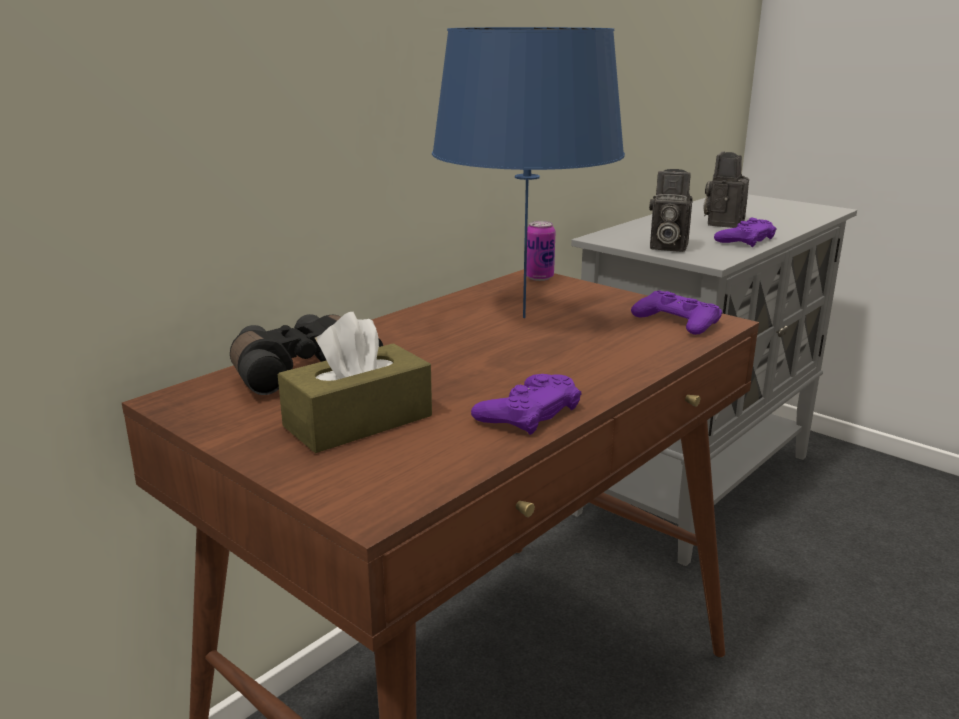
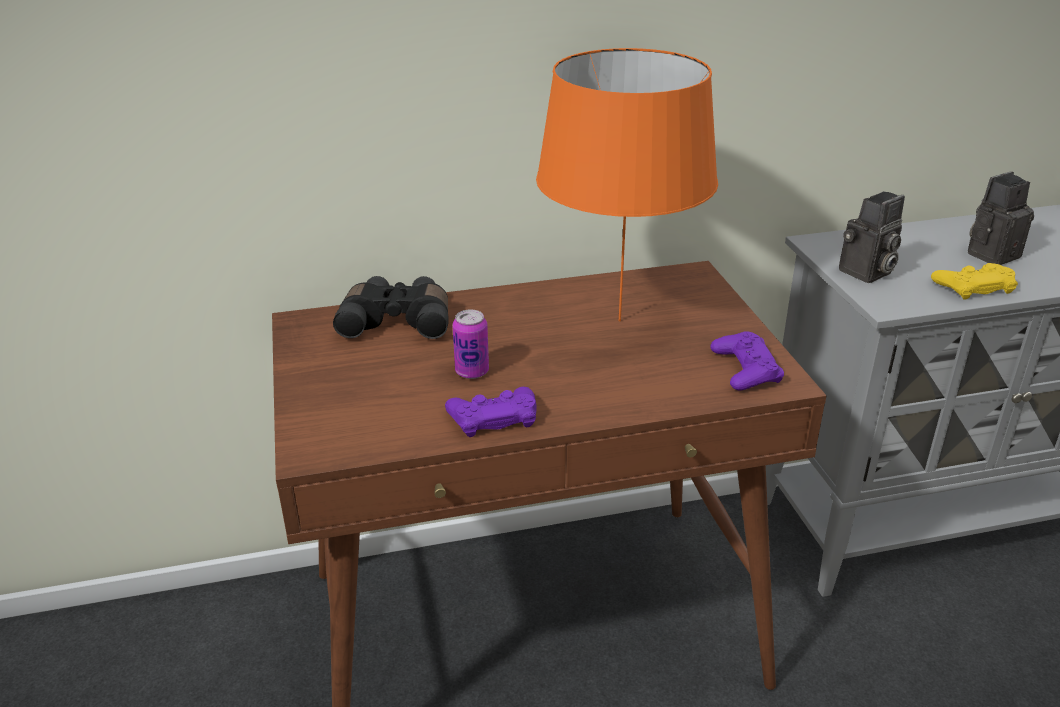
camera: 35 degrees right, 10 degrees up
(358, 421) = (380, 381): brown tissue box -> none
(523, 317) = (619, 320): blue table lamp -> orange table lamp
(539, 277) = (697, 276): can -> can (472, 372)
(666, 247) = (866, 273): camera -> camera turned 90 degrees counterclockwise
(744, 240) = (973, 286): purple game controller -> yellow game controller

